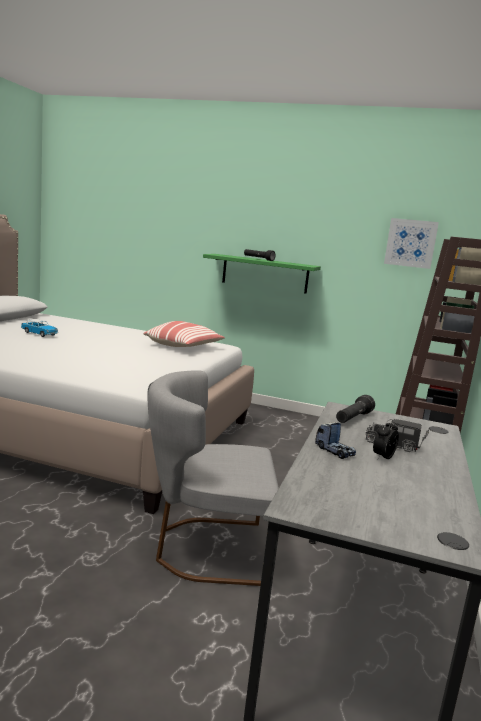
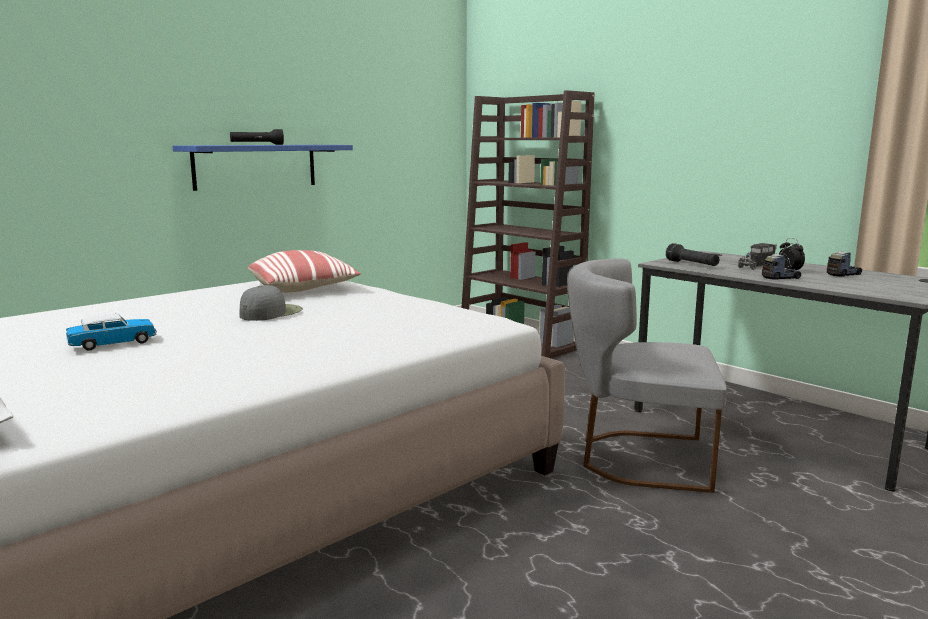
camera: 60 degrees left, 0 degrees up
(115, 346) = (270, 313): none -> grey cap
(204, 548) = (637, 458): grey chair -> grey chair turned 75 degrees clockwise
(265, 273) = (255, 166): green shelf -> blue shelf
(410, 243) = (409, 104): picture -> none
(410, 485) = (843, 274): none -> toy truck

